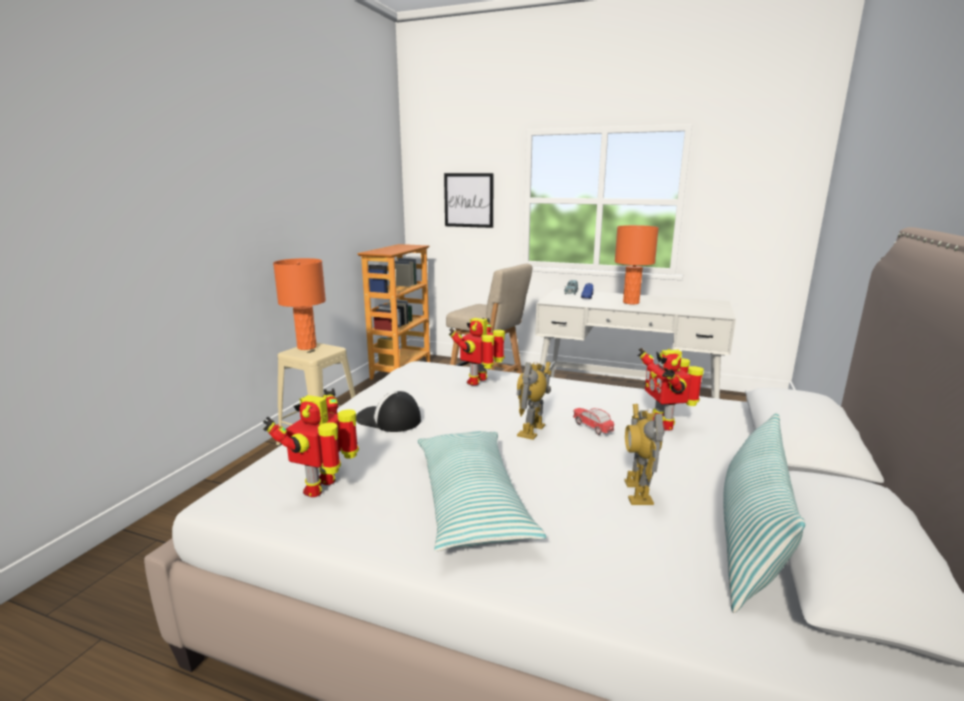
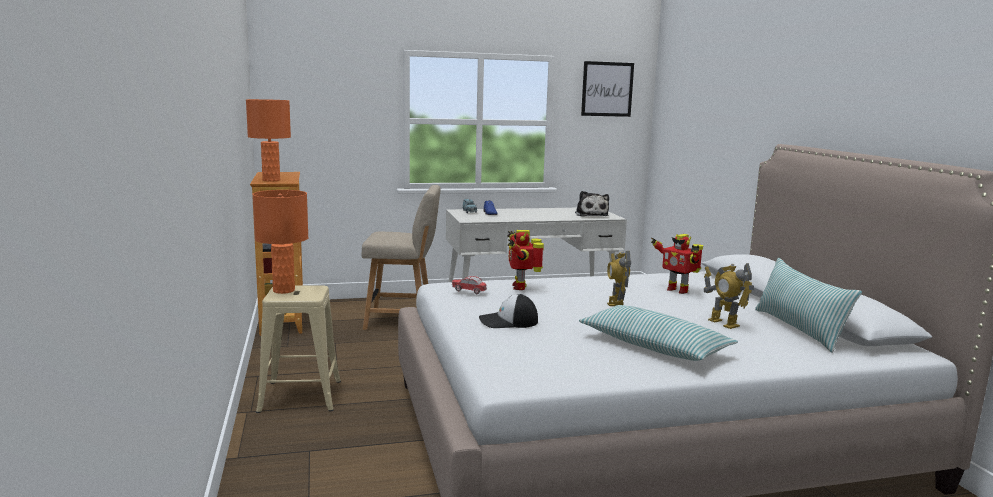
camera: 35 degrees left, 5 degrees down
(323, 487) = (555, 362): toy robot -> none
(468, 200) = (339, 120): picture -> picture (607, 89)
(592, 428) = (646, 299): toy car -> toy car (469, 291)
(631, 302) = (534, 214): orange table lamp -> orange table lamp (271, 180)
(699, 309) = (591, 215): none -> plush toy

